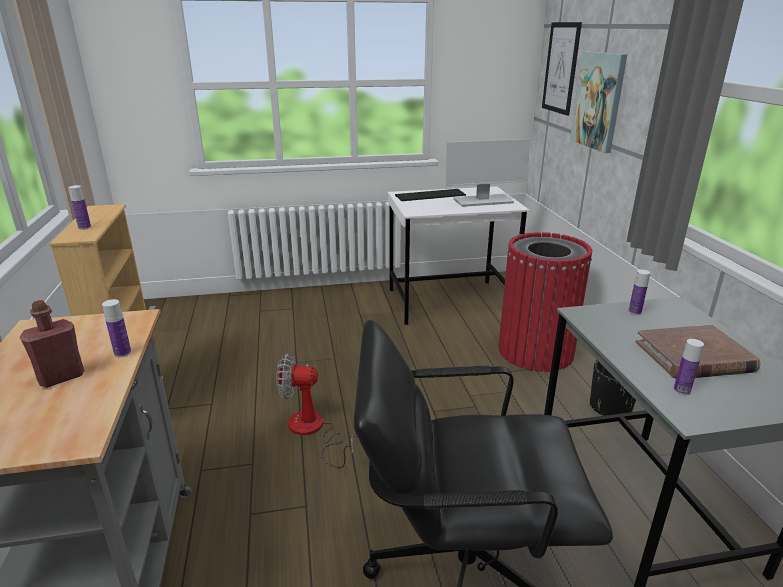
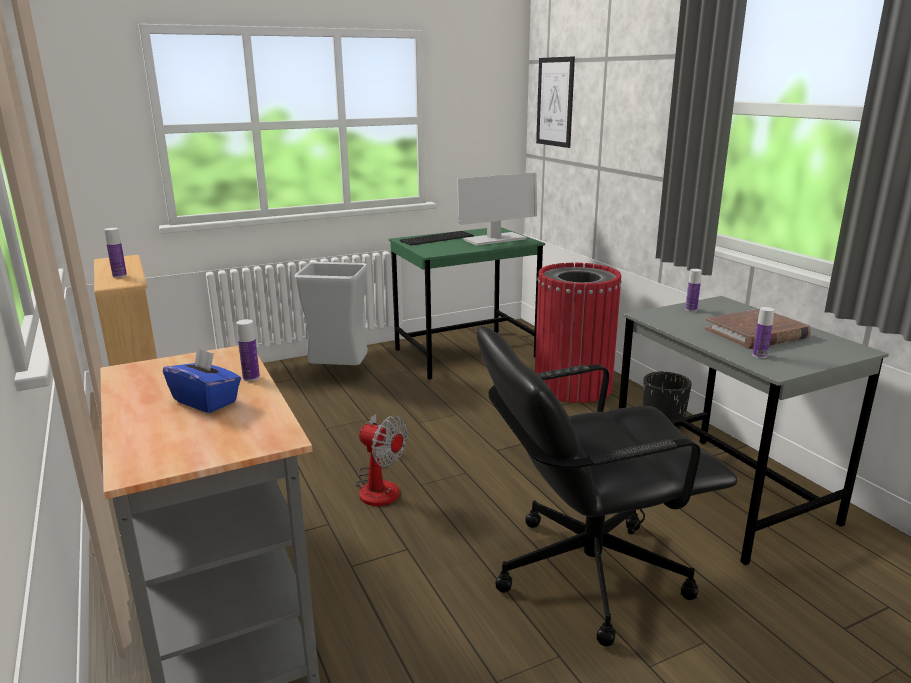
camera: 15 degrees left, 5 degrees down
(61, 377) = (206, 401): red bottle -> blue tissue box
(312, 431) = (379, 485): fan -> fan turned 135 degrees counterclockwise
(332, 308) = (339, 374): none -> grey trash can
(449, 302) = (466, 354): white desk -> green desk
(599, 100) = (603, 130): picture -> none

